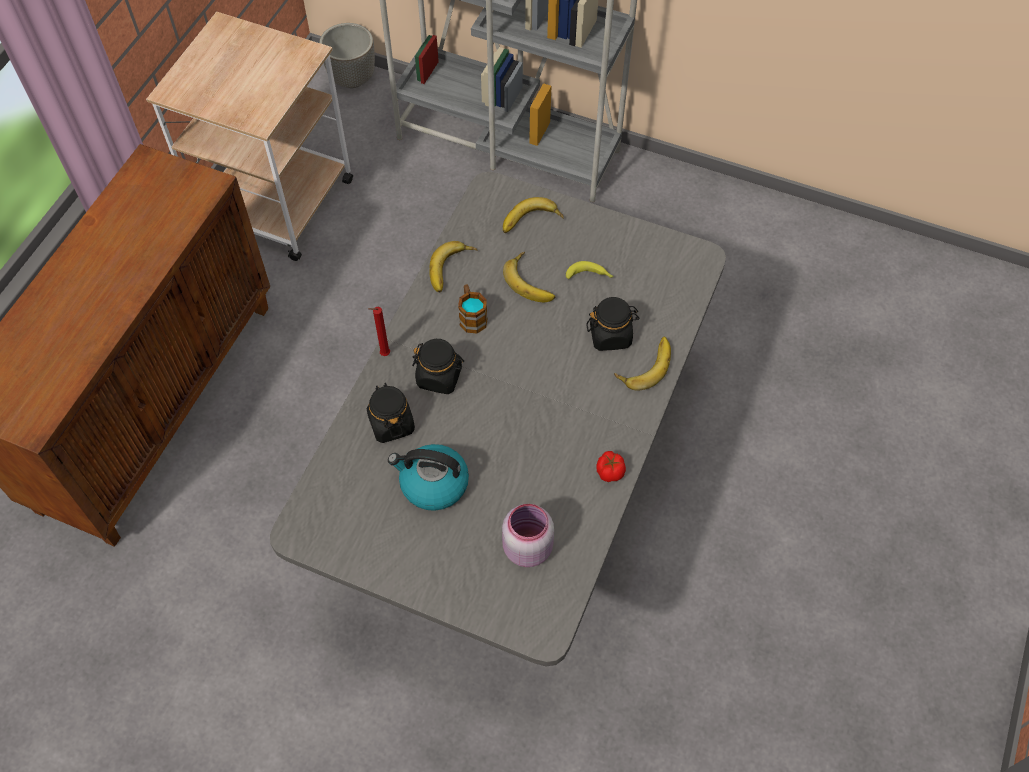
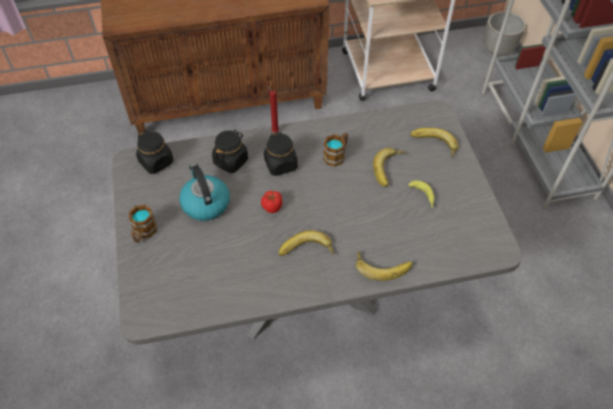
camera: 55 degrees right, 5 degrees down
(424, 572) = (143, 233): none -> mug
(452, 270) = (361, 128): banana -> banana (306, 251)
(526, 547) = (195, 275): pink jar -> none
(609, 471) = (284, 290): tomato -> tomato (272, 206)
(610, 335) = (388, 233): black jar -> black jar (156, 162)

